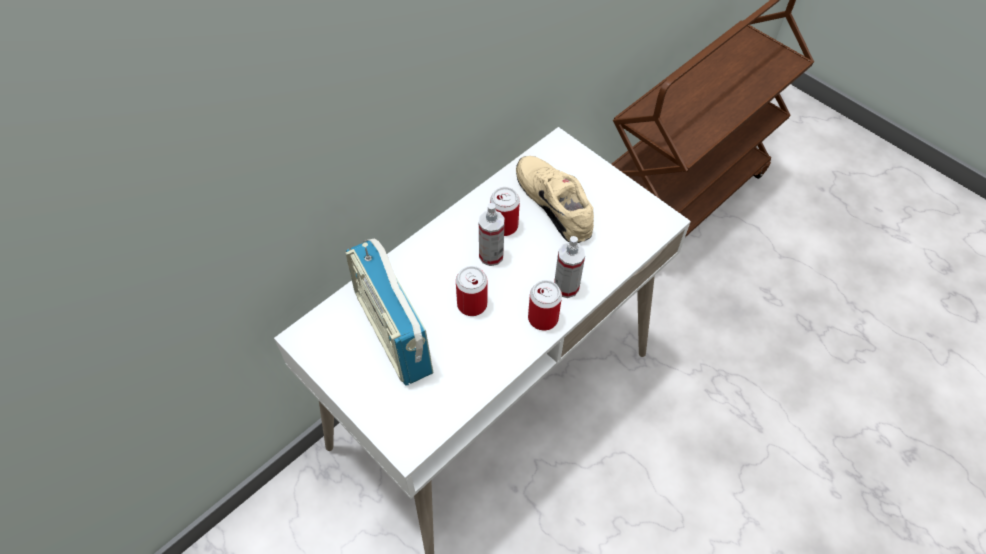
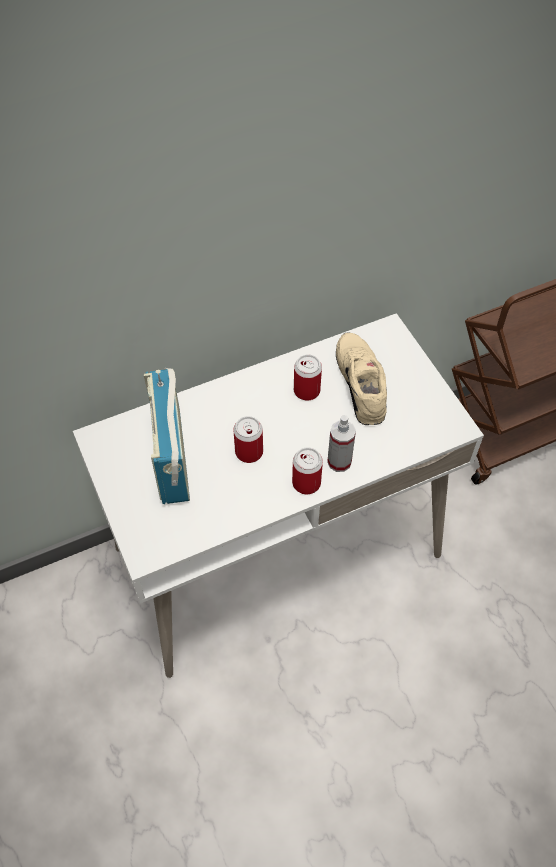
camera: 20 degrees right, 0 degrees up
(491, 255) = (284, 414): spray bottle -> none

